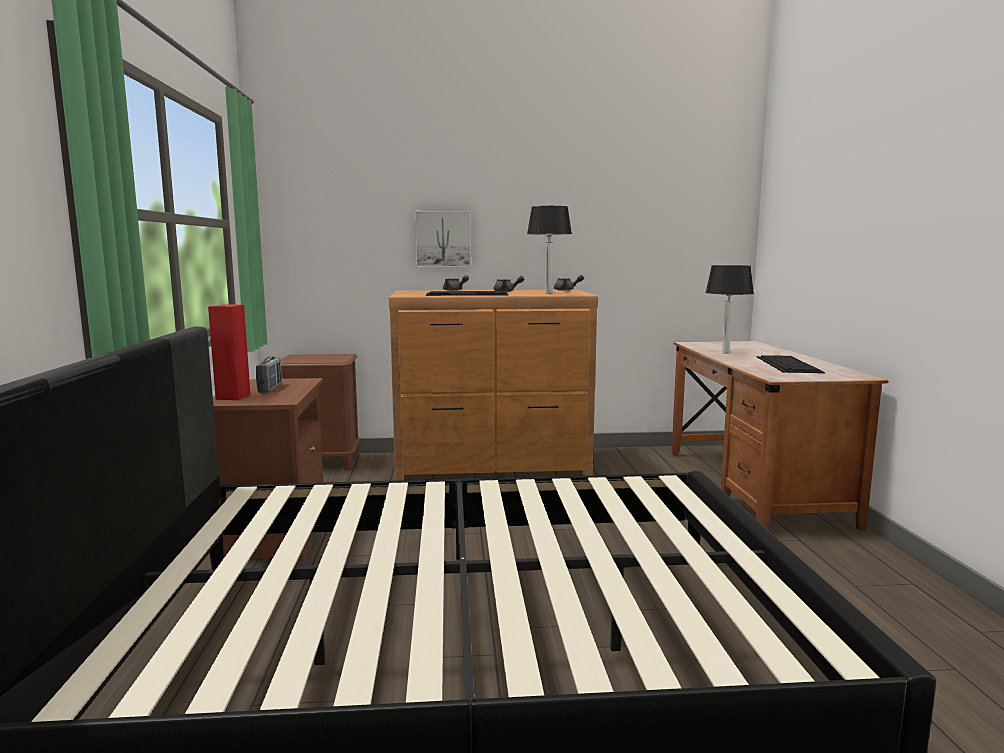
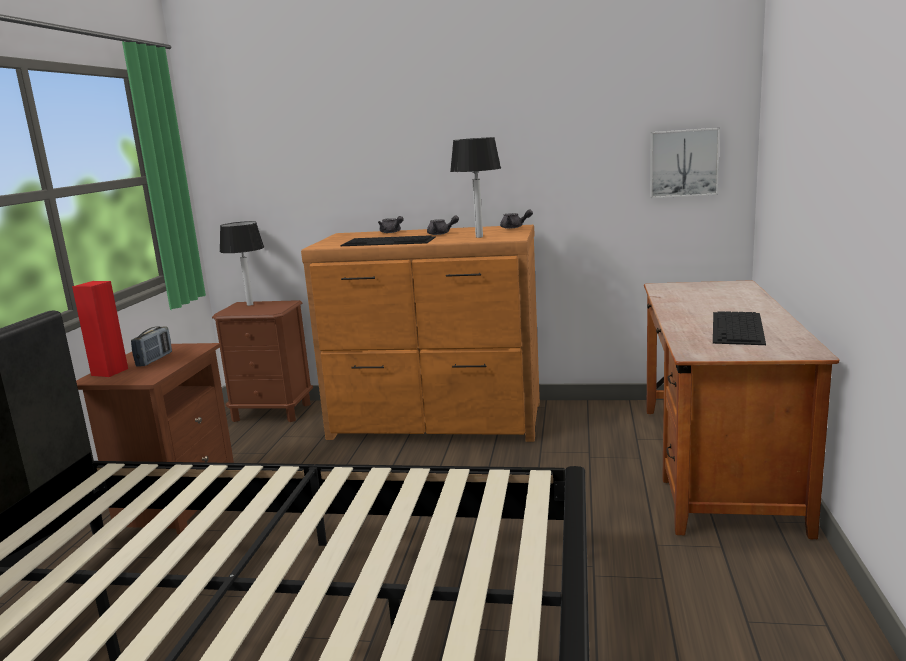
camera: 15 degrees right, 5 degrees up
(443, 239) = (380, 175): picture -> picture (683, 163)
(725, 353) = (682, 305): table lamp -> table lamp (250, 304)

